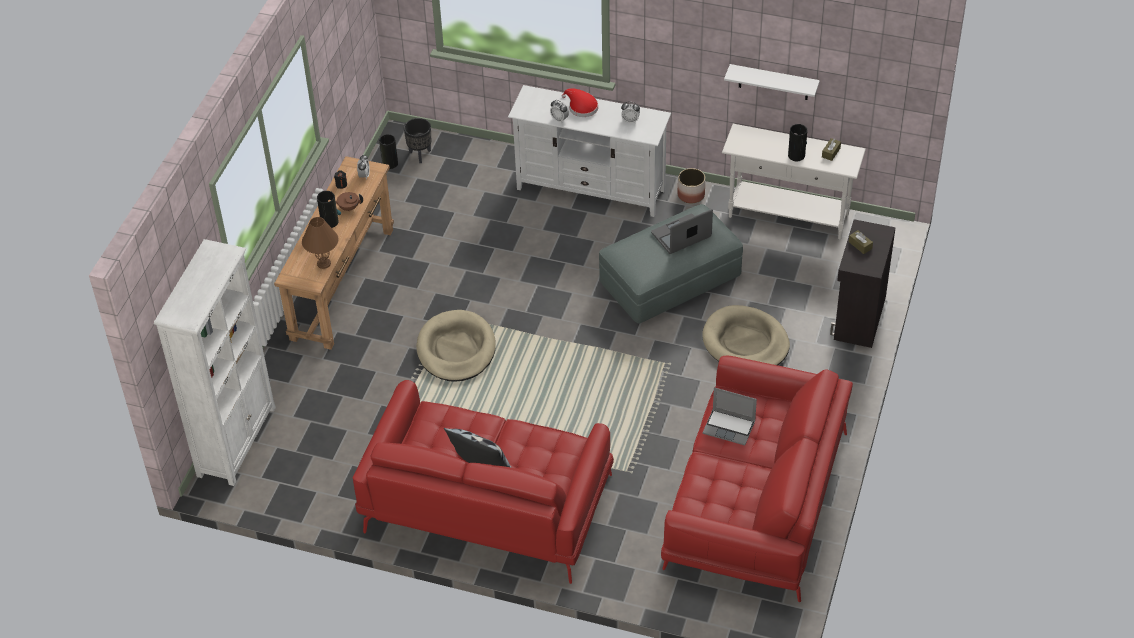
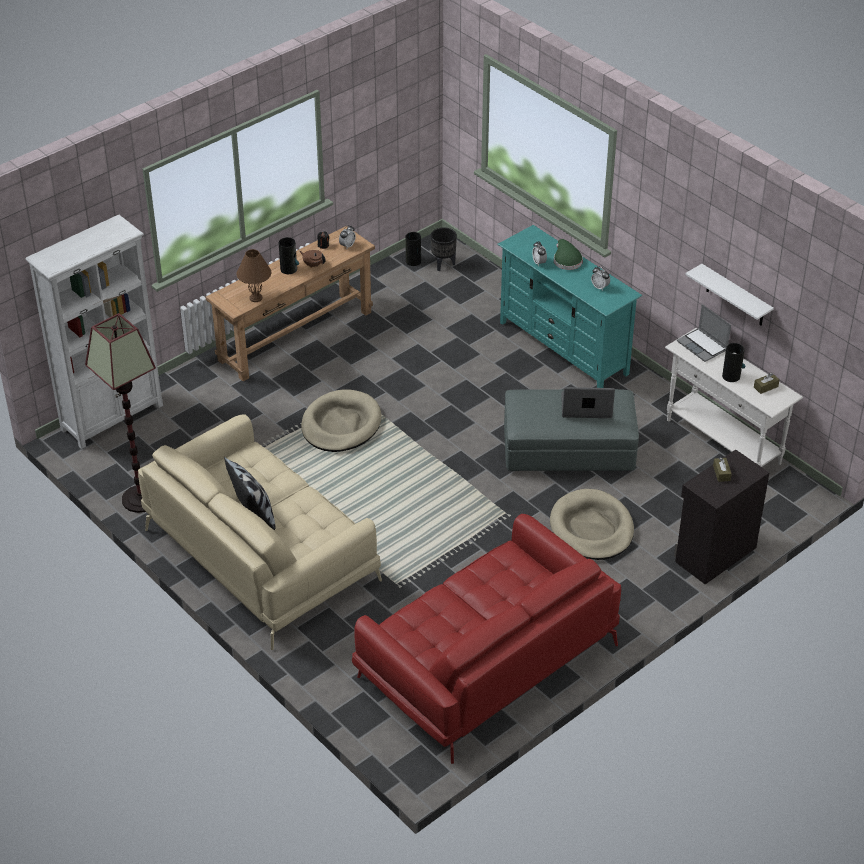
camera: 30 degrees right, 5 degrees down
(333, 506) = (140, 499): none -> floor lamp
(486, 503) = (260, 554): red sofa -> beige sofa
(581, 107) = (566, 260): red hat -> green hat
(591, 189) = (564, 348): white tv stand -> turquoise tv stand
(691, 195) = (648, 388): planter -> none
(729, 427) = (488, 578): laptop -> laptop (703, 346)

